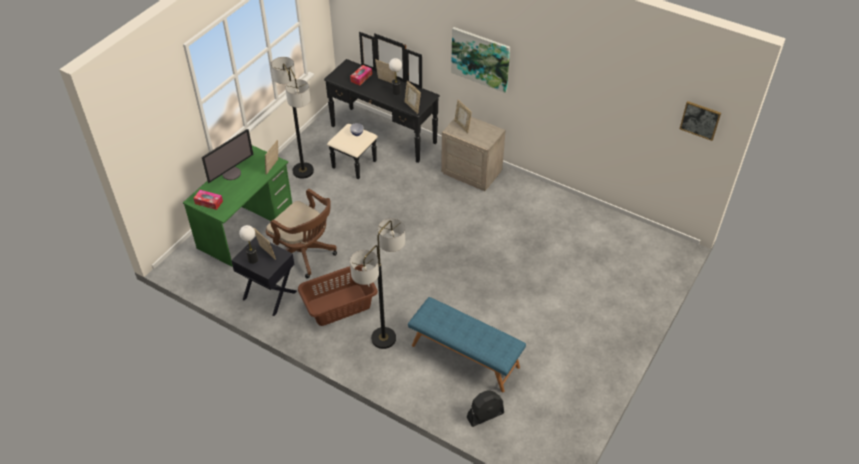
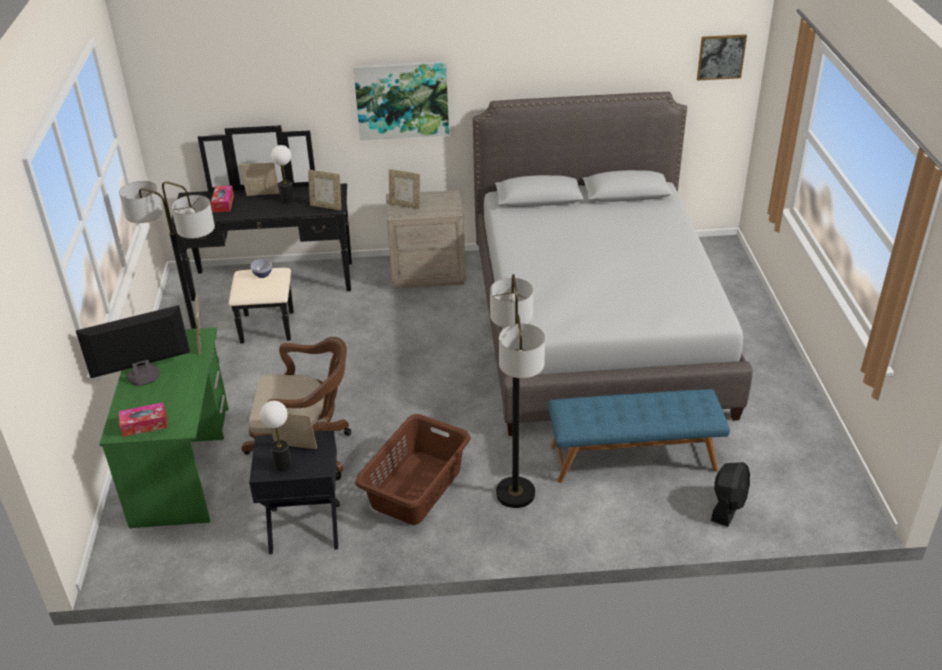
camera: 35 degrees left, 10 degrees down
(231, 173) = (143, 376): monitor -> monitor turned 120 degrees counterclockwise
(531, 263) = (596, 329): none -> grey bed

